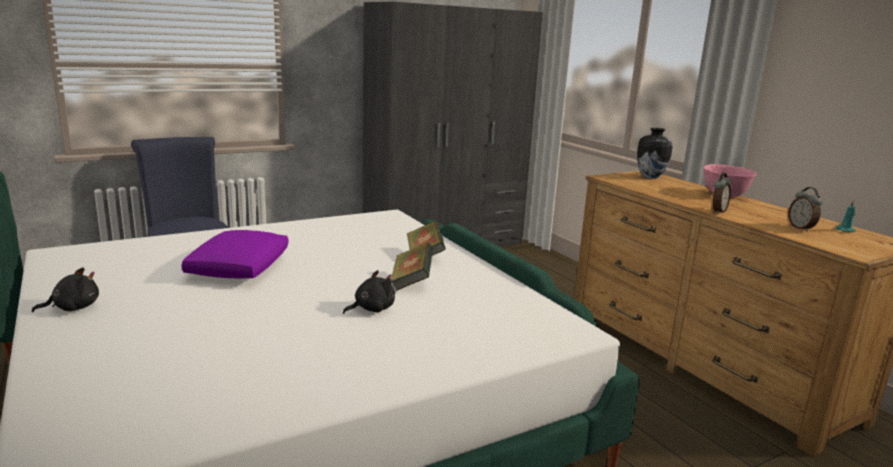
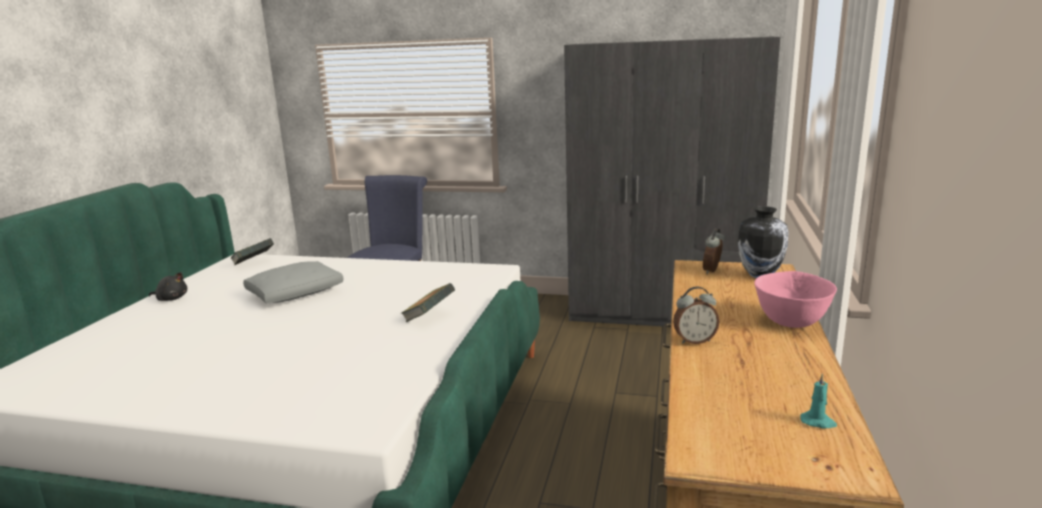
camera: 45 degrees right, 0 degrees up
(239, 267) = (296, 293): purple pillow -> grey pillow
(371, 309) = (290, 351): black plush toy -> none
(411, 282) = (365, 337): book -> book (254, 263)
(801, 228) = (744, 396): alarm clock -> alarm clock (712, 271)

